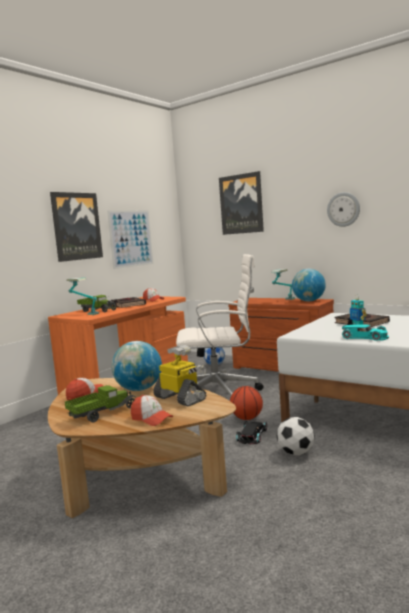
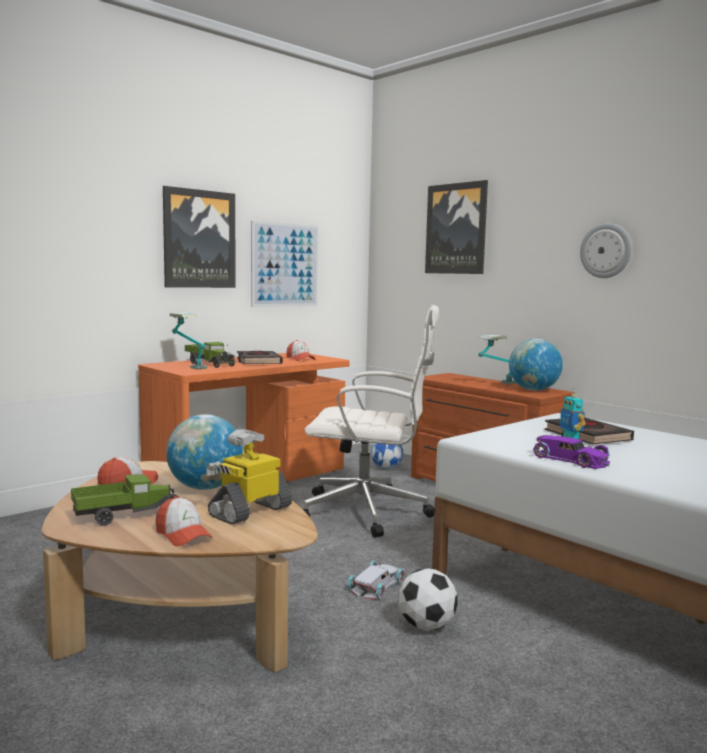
camera: 10 degrees right, 0 degrees up
(181, 398) = (250, 511): toy robot -> toy robot turned 105 degrees counterclockwise
(247, 418) = (384, 557): basketball -> none
(253, 435) = (377, 585): black toy car -> white toy car
(365, 337) = (571, 459): turquoise toy car -> purple toy car

